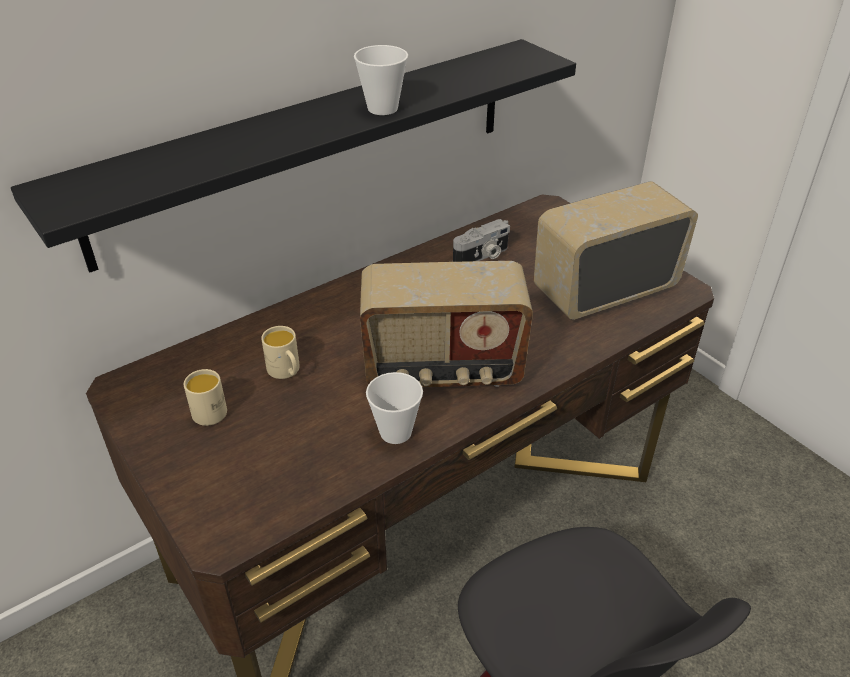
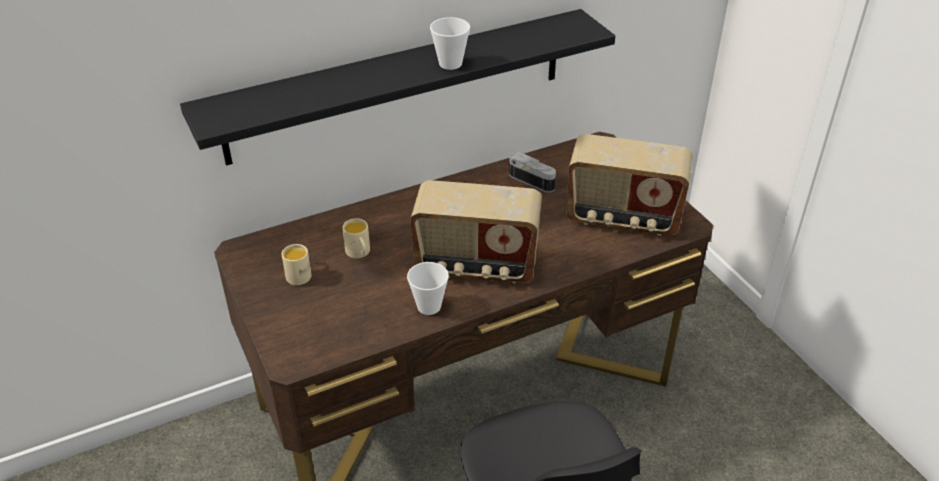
camera: 10 degrees right, 0 degrees up
(482, 256) = (533, 180): camera -> camera turned 120 degrees counterclockwise
(604, 290) = (623, 218): radio -> radio turned 150 degrees counterclockwise

